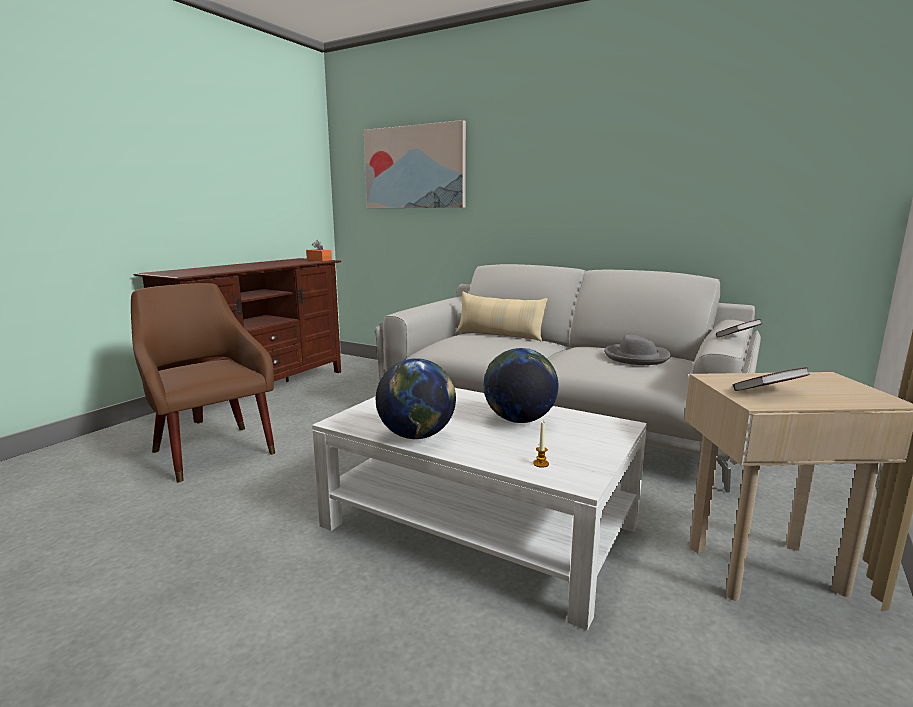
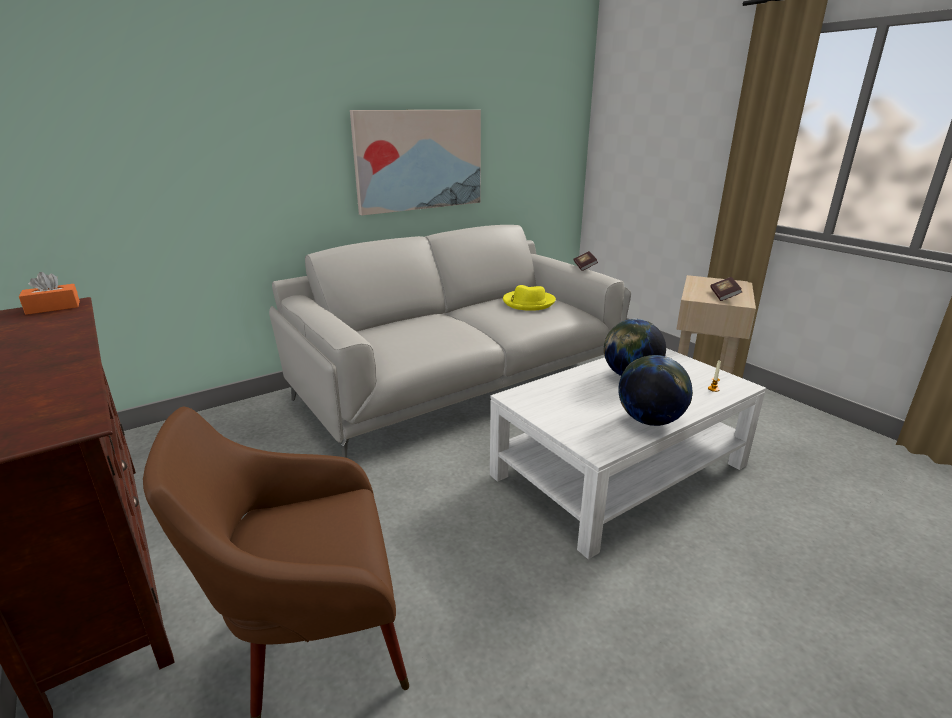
camera: 65 degrees left, 10 degrees up
(414, 167) = (146, 123): picture -> picture (419, 160)
(499, 336) = (393, 325): beige pillow -> none
(636, 357) = (528, 302): grey hat -> yellow hat

